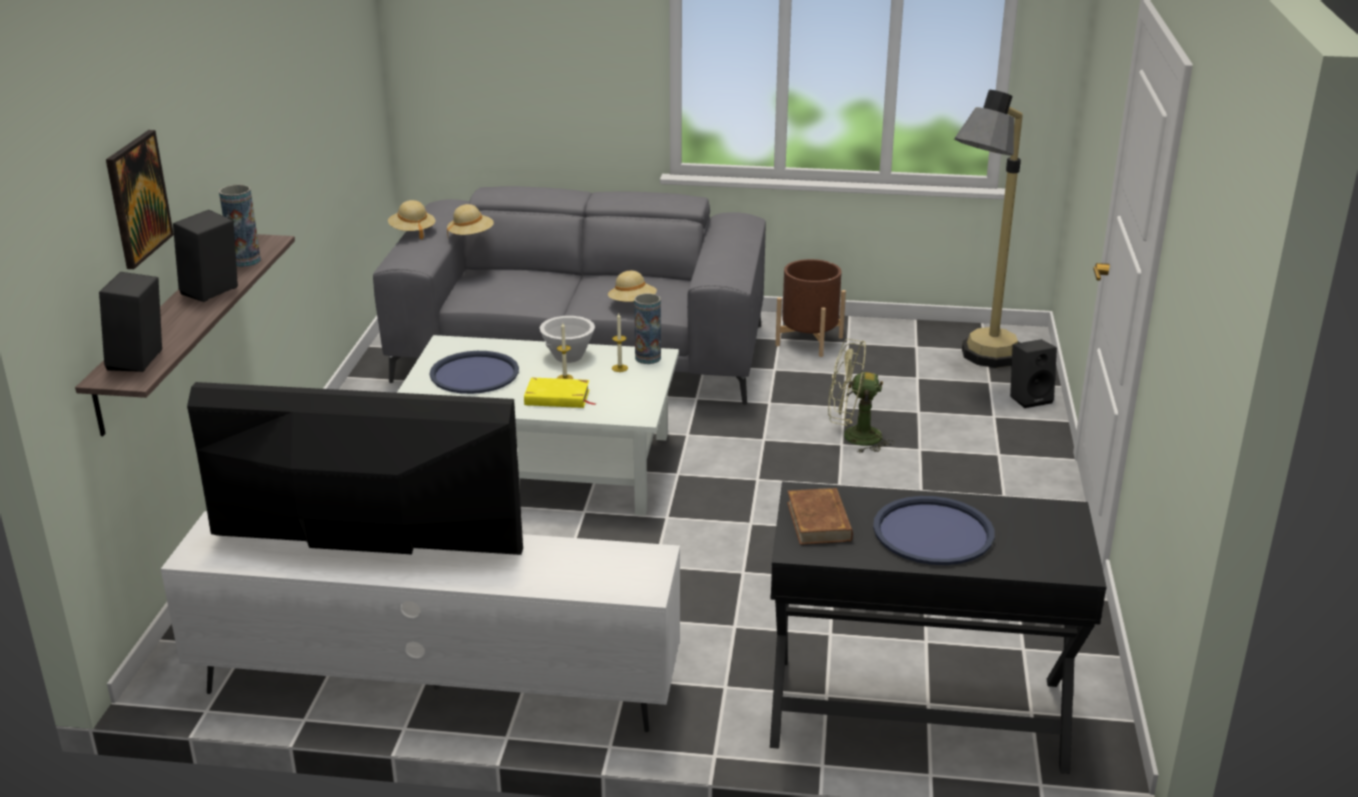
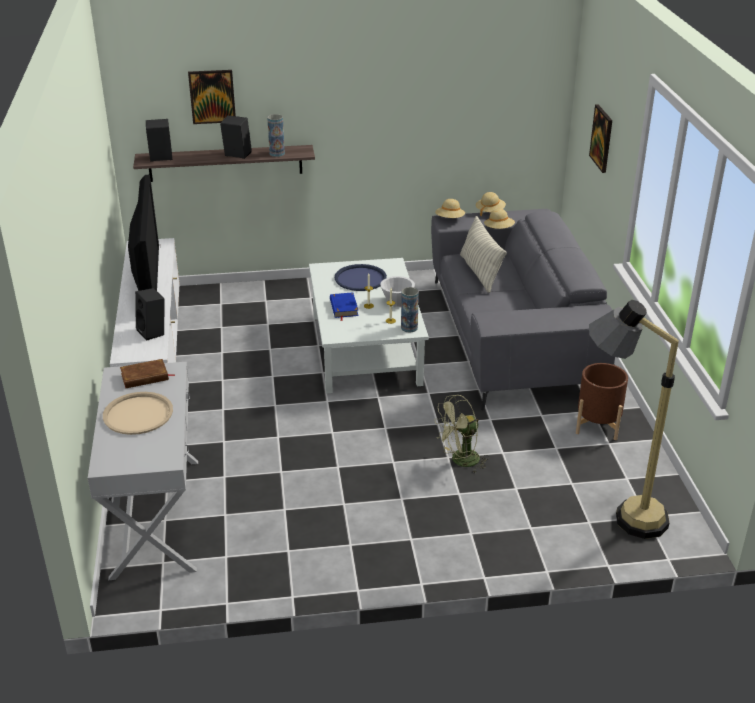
camera: 75 degrees right, 5 degrees up
(522, 292) = (480, 272): none -> pillow
(528, 47) = (602, 138): none -> picture
(557, 398) = (343, 308): yellow book -> blue book
(632, 303) = (486, 310): beige hat -> beige hat (450, 219)
(853, 437) = (460, 461): green fan -> green fan turned 105 degrees counterclockwise
(916, 713) = (155, 516): black console table -> white console table
(933, 532) = (138, 414): blue tray -> beige tray
(1030, 398) = (573, 546): black speaker -> black speaker (153, 332)

